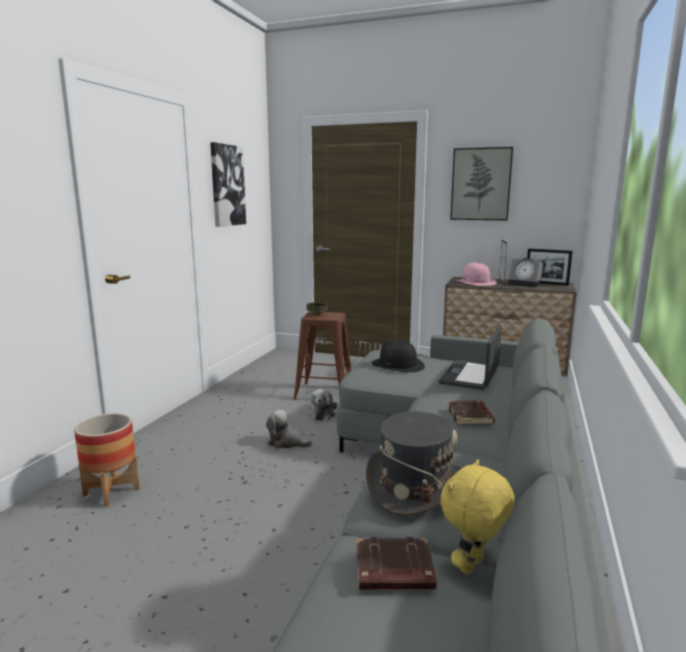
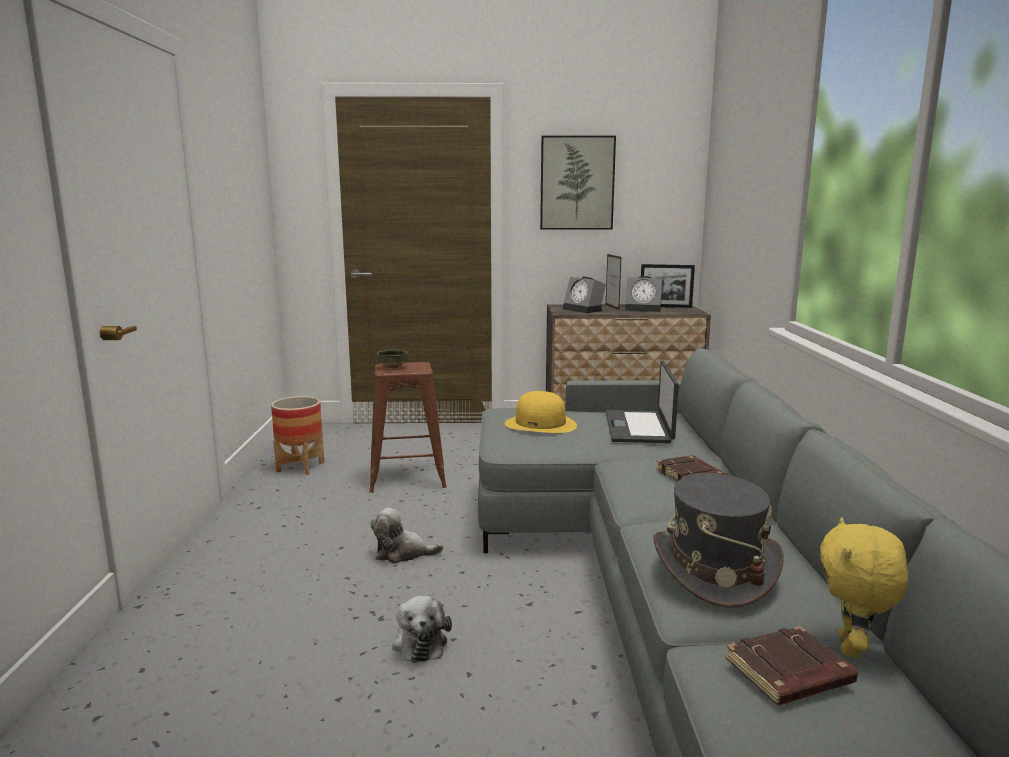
camera: 20 degrees left, 0 degrees up
(111, 492) = (176, 675): planter -> planter (300, 467)
(227, 185) = (228, 182): picture -> none
(322, 414) = (425, 506): plush toy -> plush toy (420, 642)
(398, 365) = (540, 424): black hat -> yellow hat
(475, 282) = (584, 310): pink hat -> alarm clock

